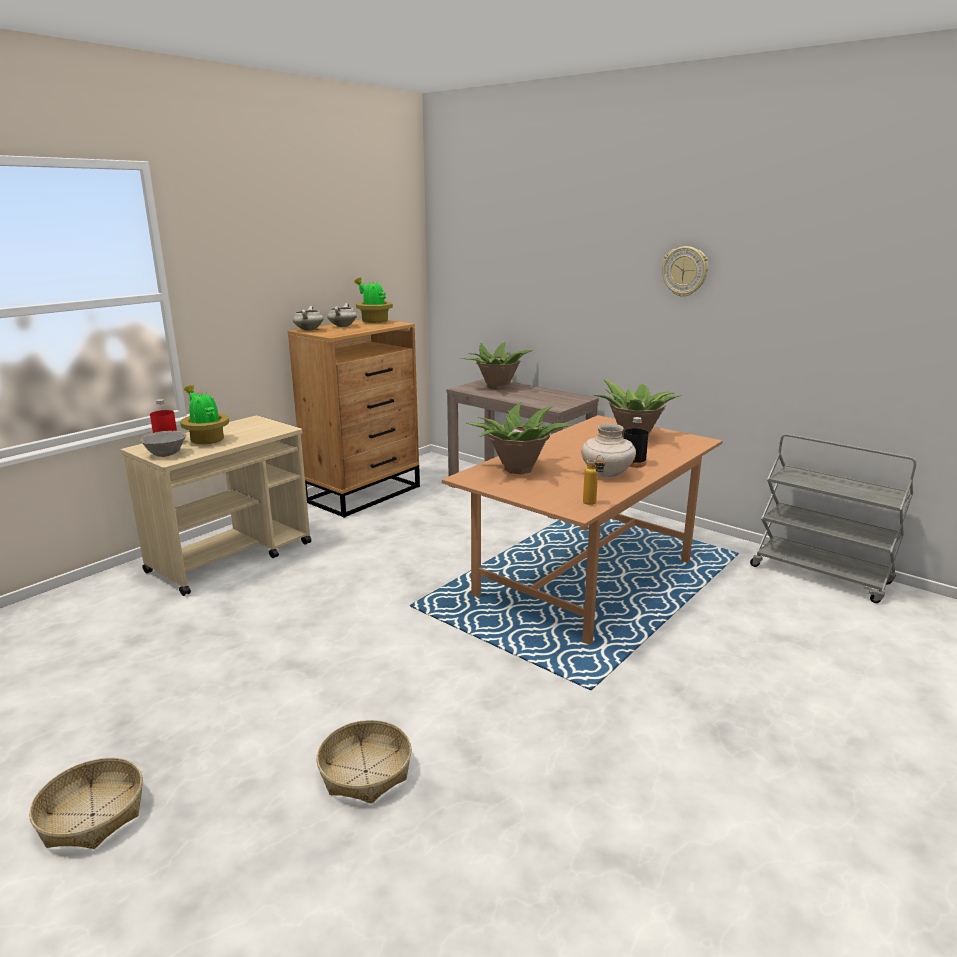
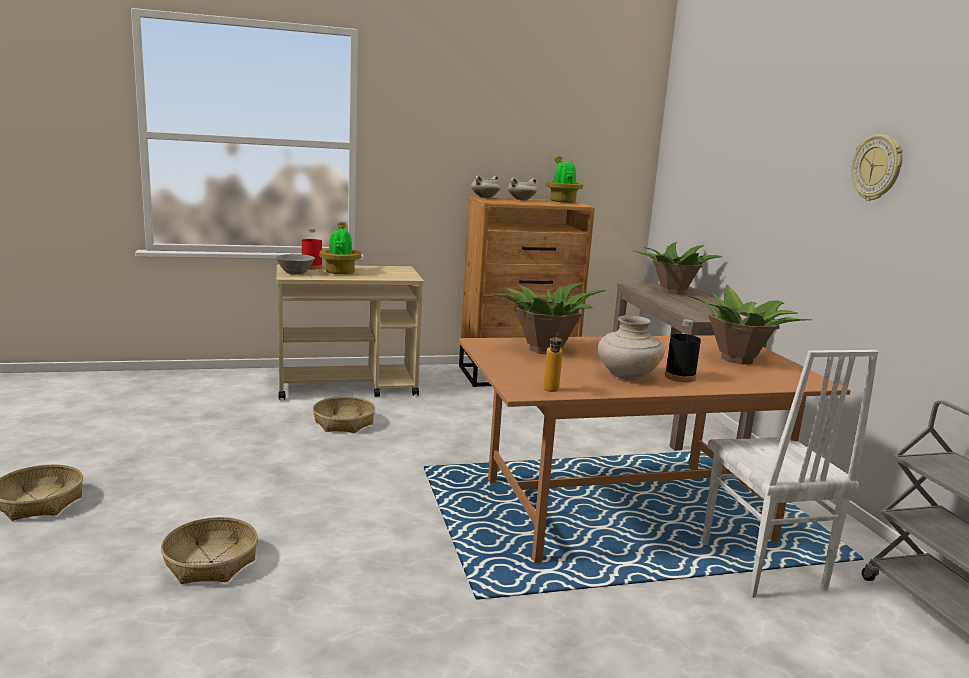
camera: 35 degrees right, 5 degrees down
(283, 594) = (344, 423): none -> basket
(701, 583) = (760, 567): none -> white chair

